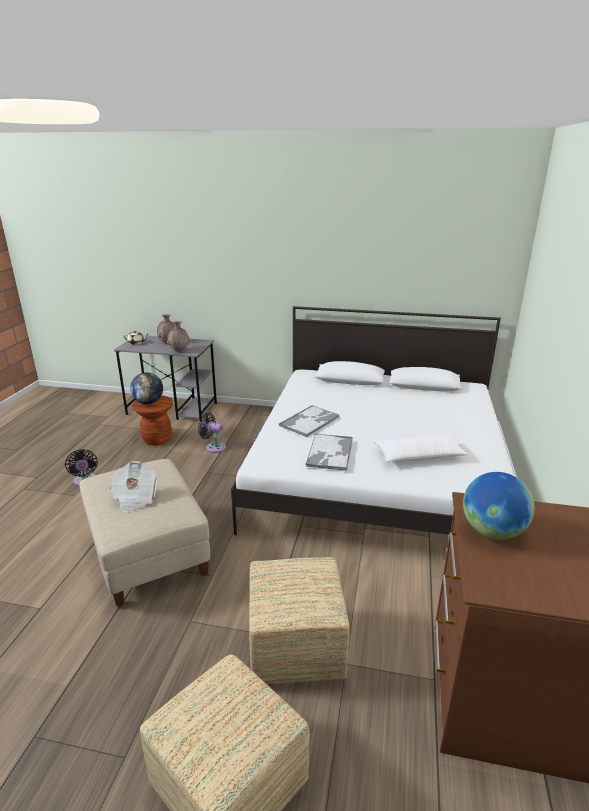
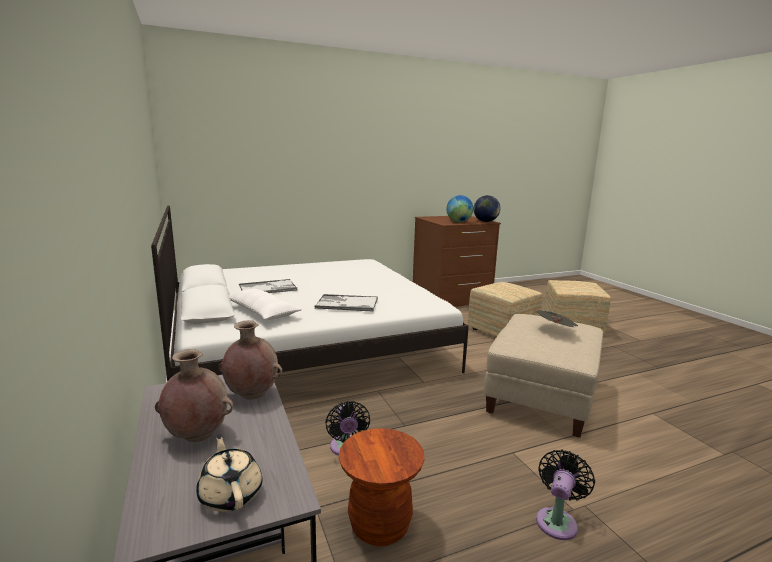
camera: 125 degrees left, 10 degrees down
(148, 402) = (384, 458): globe -> globe (485, 221)
(329, 453) = (391, 289): tray -> tray (268, 288)
(419, 456) = (354, 274): white pillow -> white pillow (262, 312)

